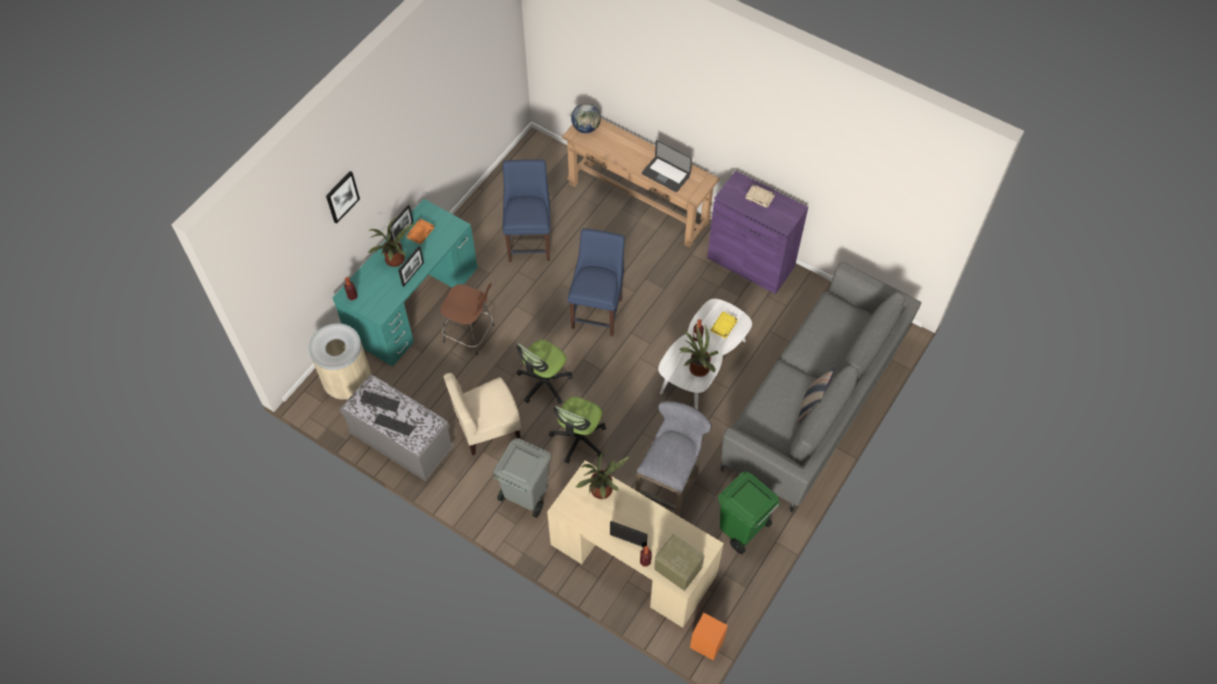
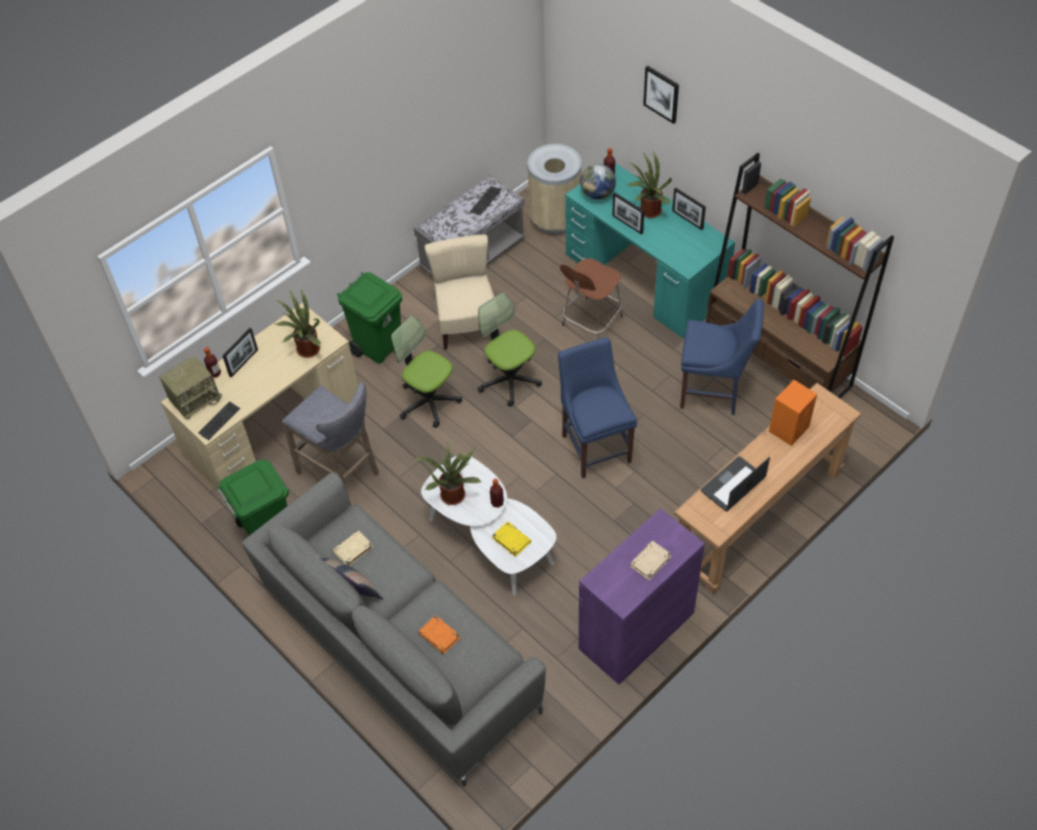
camera: 105 degrees right, 5 degrees down
(394, 425) = (455, 209): keyboard -> keyboard (219, 421)
(420, 232) = (684, 235): orange book -> orange book (440, 636)
(489, 204) = (777, 359): none -> brown bookcase
(525, 495) = (378, 346): grey trash can -> green trash can
(586, 128) = (828, 409): globe -> globe (597, 194)
(598, 311) = (595, 445): blue chair -> blue chair turned 135 degrees counterclockwise
(706, 643) = (159, 473): orange speaker -> orange speaker (789, 428)
(778, 414) = (353, 550): none -> beige book

